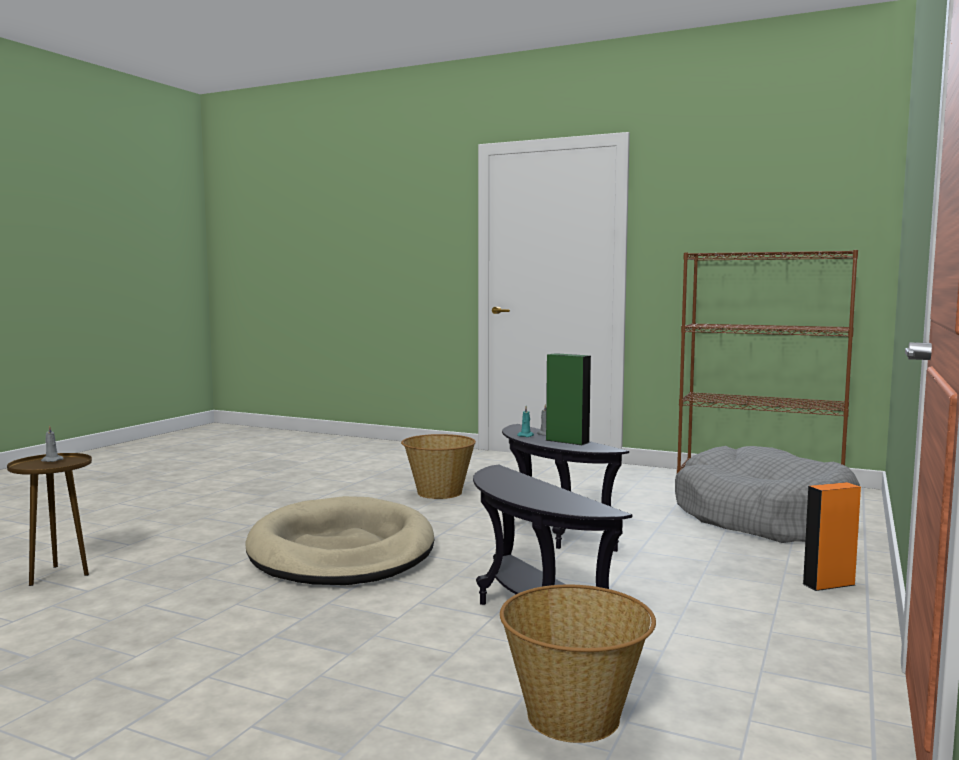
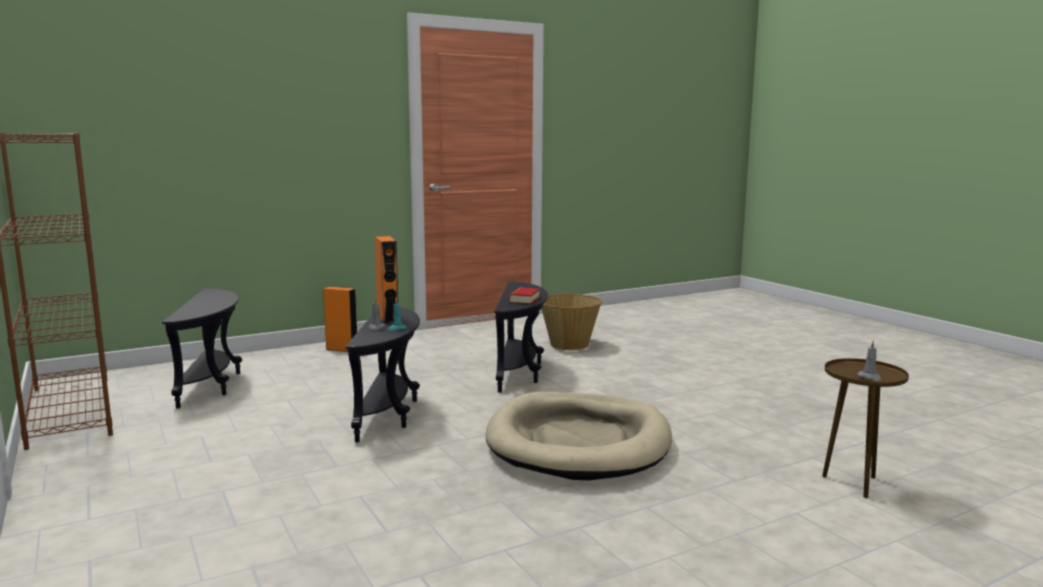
camera: 145 degrees left, 5 degrees up
(438, 492) = (360, 502): basket -> none
(504, 482) = (524, 300): none -> book
(567, 441) = (388, 318): green speaker -> orange speaker
(762, 517) = (212, 384): grey dog bed -> black side table

